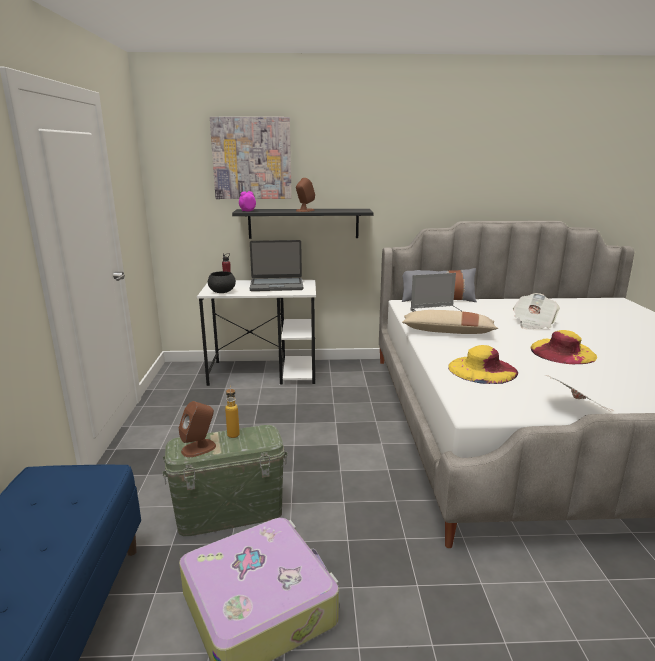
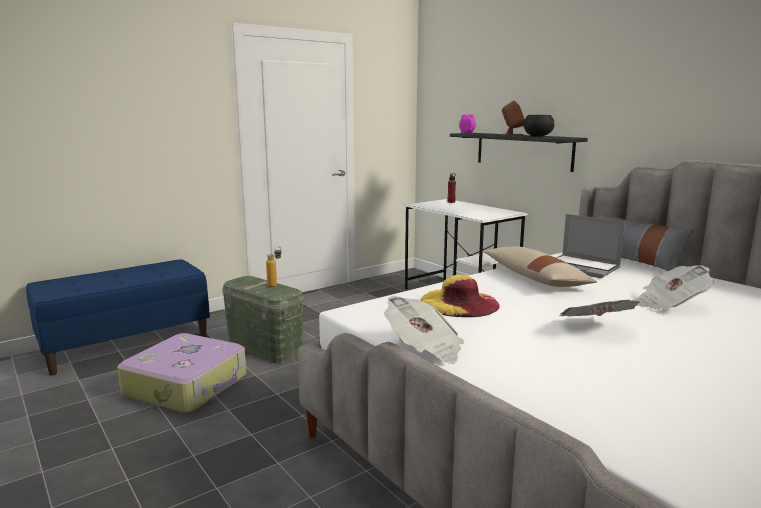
camera: 55 degrees right, 5 degrees down
(199, 448) = (245, 283): brown speaker -> none
(222, 292) = (426, 205): black bowl -> black bowl (537, 136)
(252, 158) = (487, 83): picture -> none
(276, 285) = (479, 210): laptop -> none
(562, 352) = (595, 328): yellow hat -> newspaper

